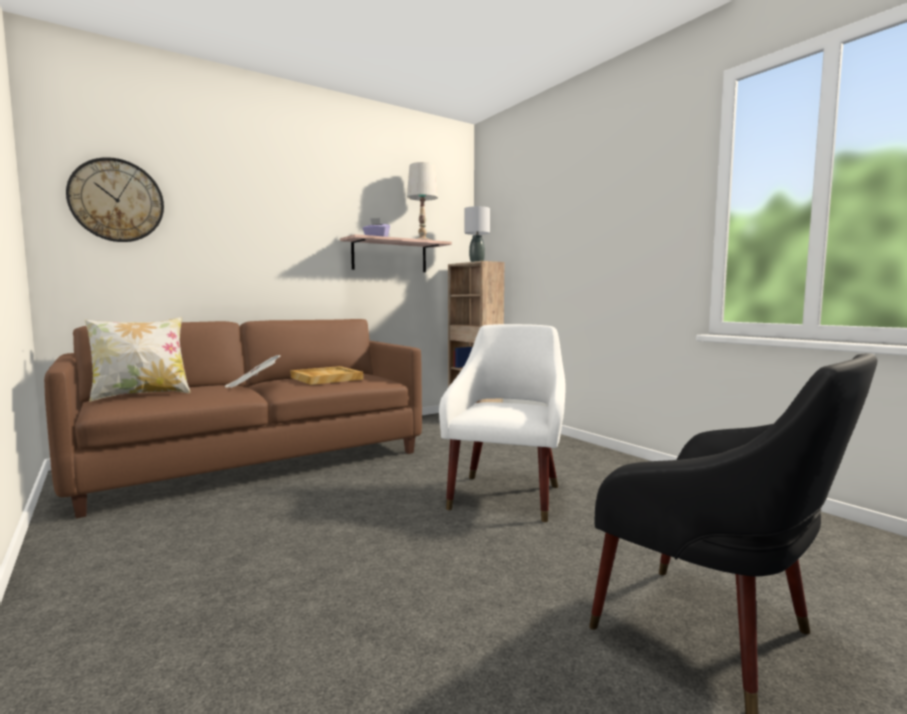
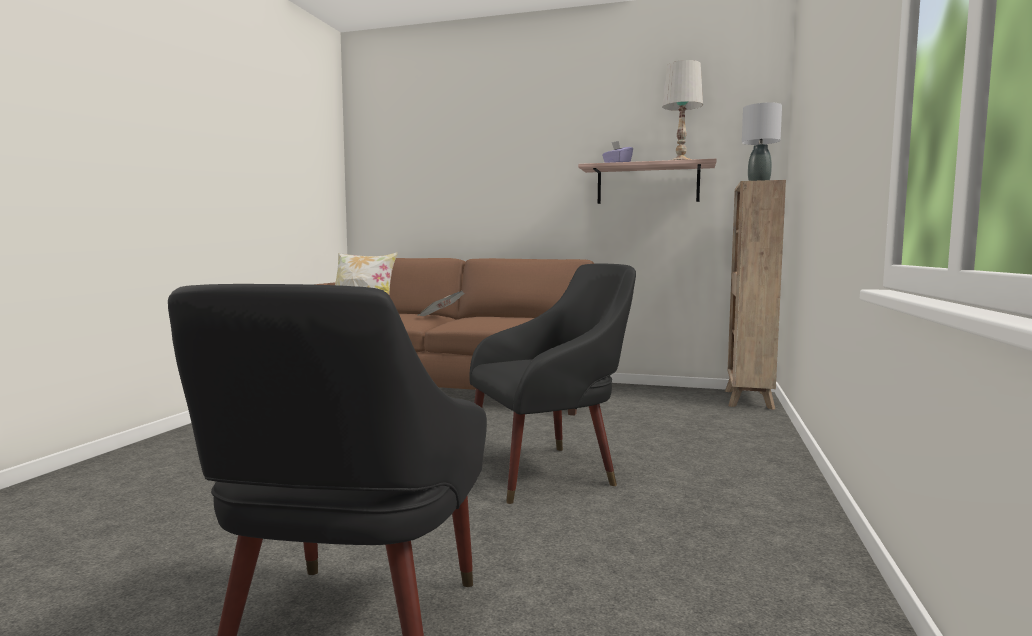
camera: 50 degrees right, 0 degrees up
(117, 200) = (397, 158): wall clock -> none
(325, 378) = (508, 318): beige tray -> none
(506, 493) = (549, 471): white armchair -> black armchair

